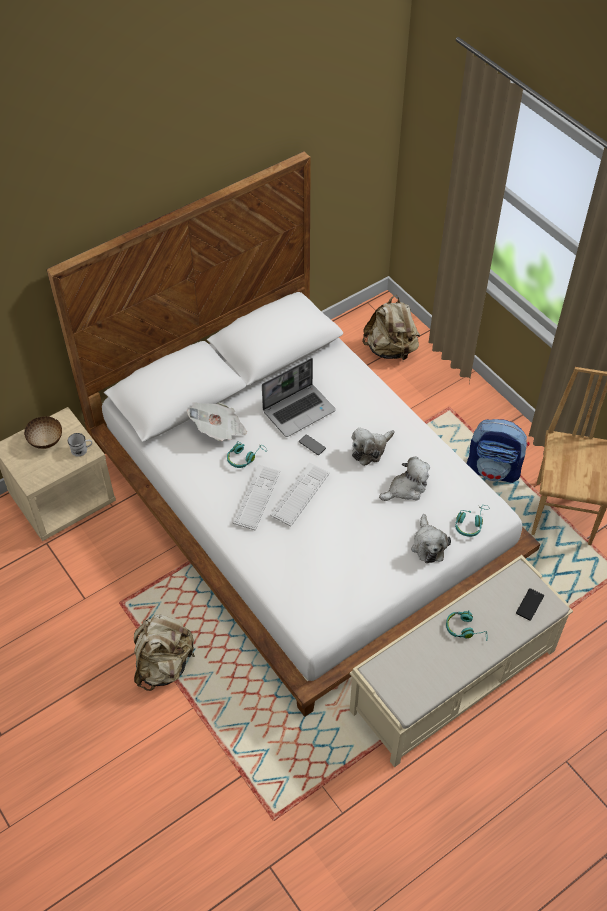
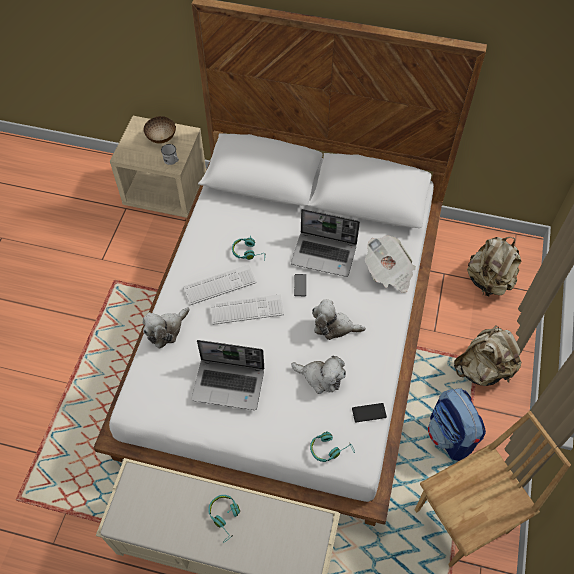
camera: 50 degrees right, 5 degrees up
(164, 665) = (87, 341): beige backpack -> beige backpack (483, 369)
(218, 429) = (259, 219): newspaper -> newspaper (389, 272)
(358, 549) = (229, 384): none -> laptop
(428, 545) = (280, 431): plush toy -> plush toy (166, 330)
(530, 604) = (292, 553): phone -> phone (369, 413)

